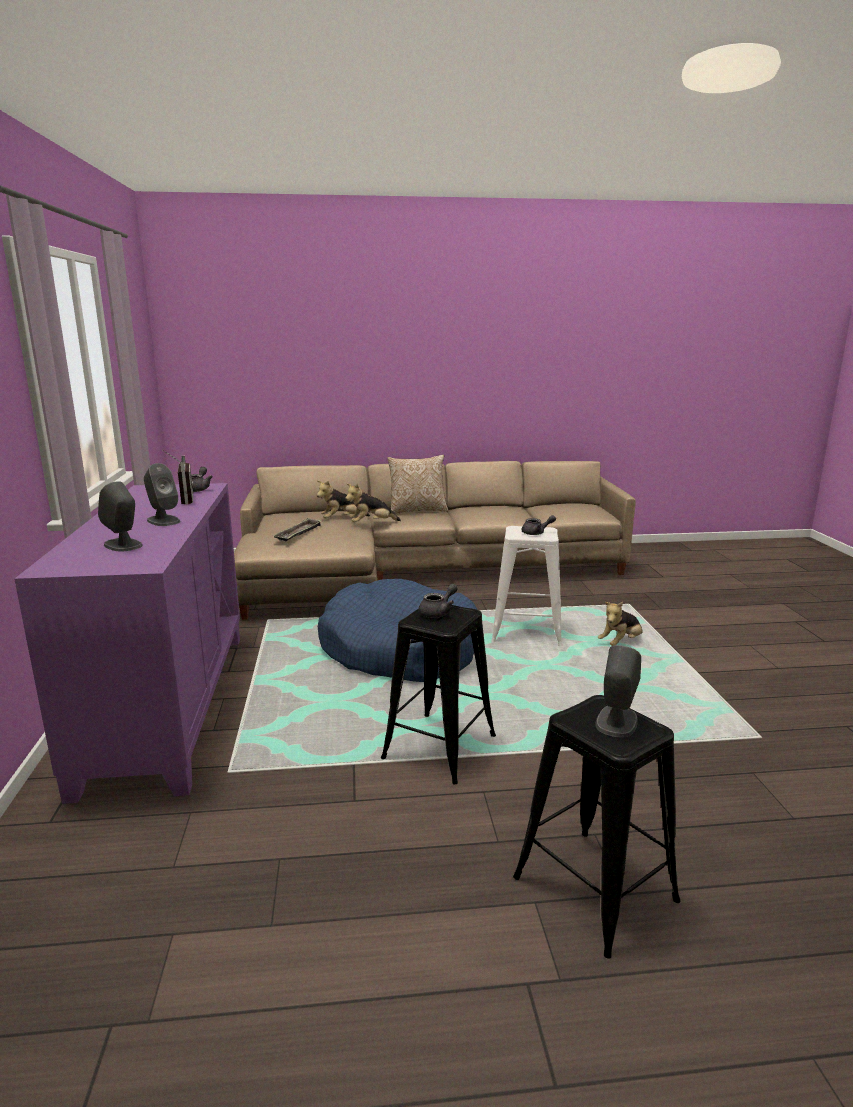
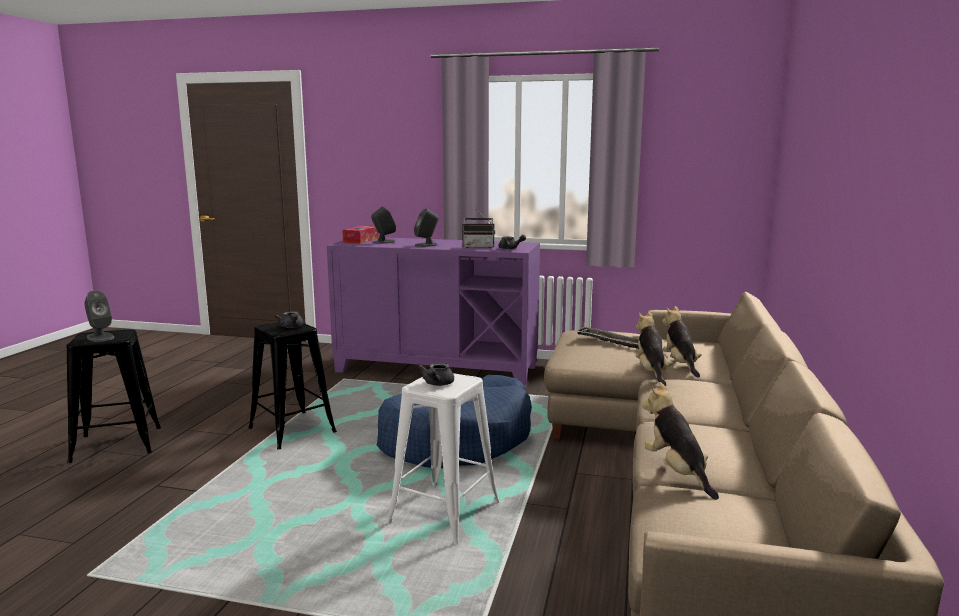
camera: 110 degrees right, 5 degrees down
(95, 562) = (361, 240): none -> tissue box
(417, 511) = (712, 398): pillow -> none
(620, 643) = (356, 572): plush toy -> plush toy (677, 472)

